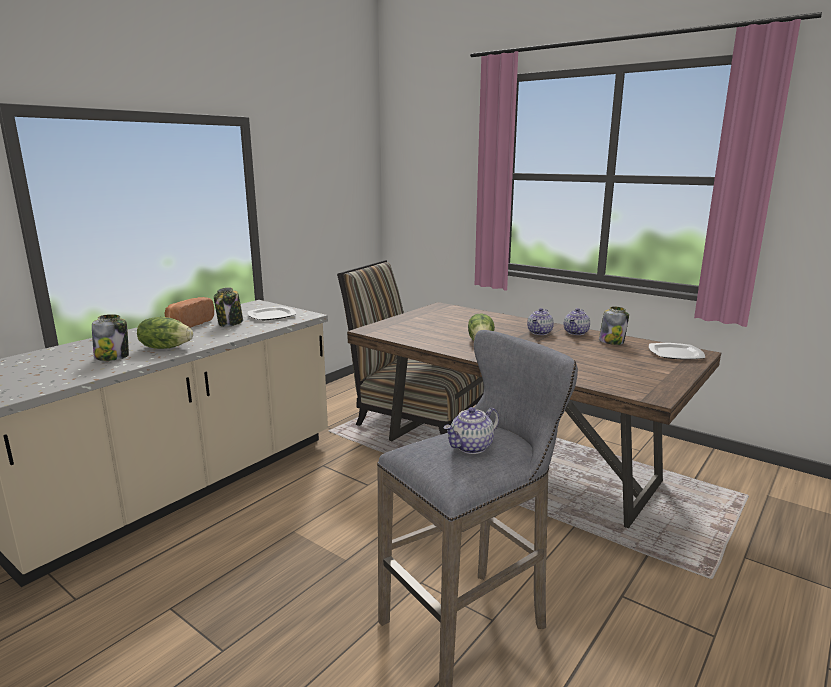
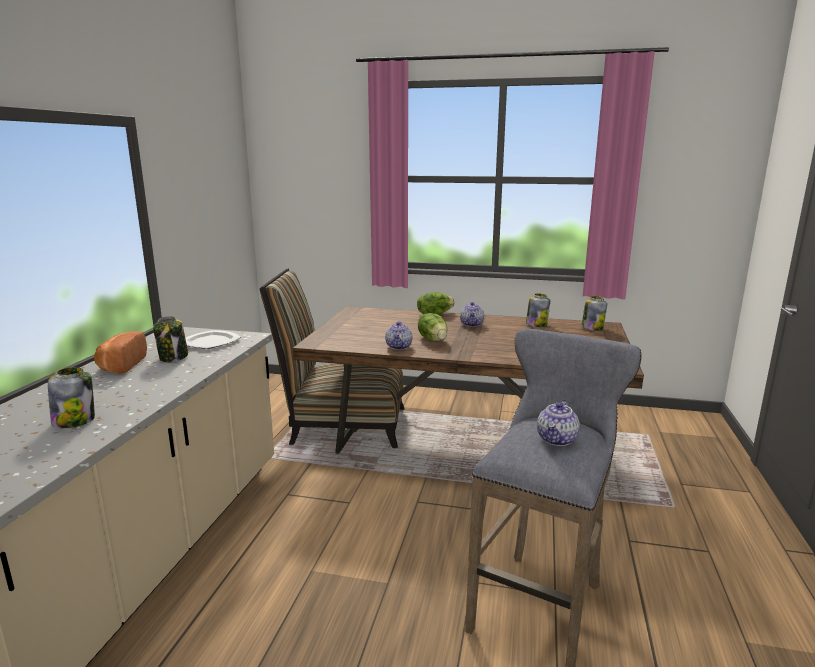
camera: 25 degrees left, 0 degrees up
(165, 347) = (131, 397): lettuce -> lettuce (434, 314)
(576, 333) = (500, 320): teapot -> teapot (399, 347)
(675, 353) = (592, 328): plate -> jar

